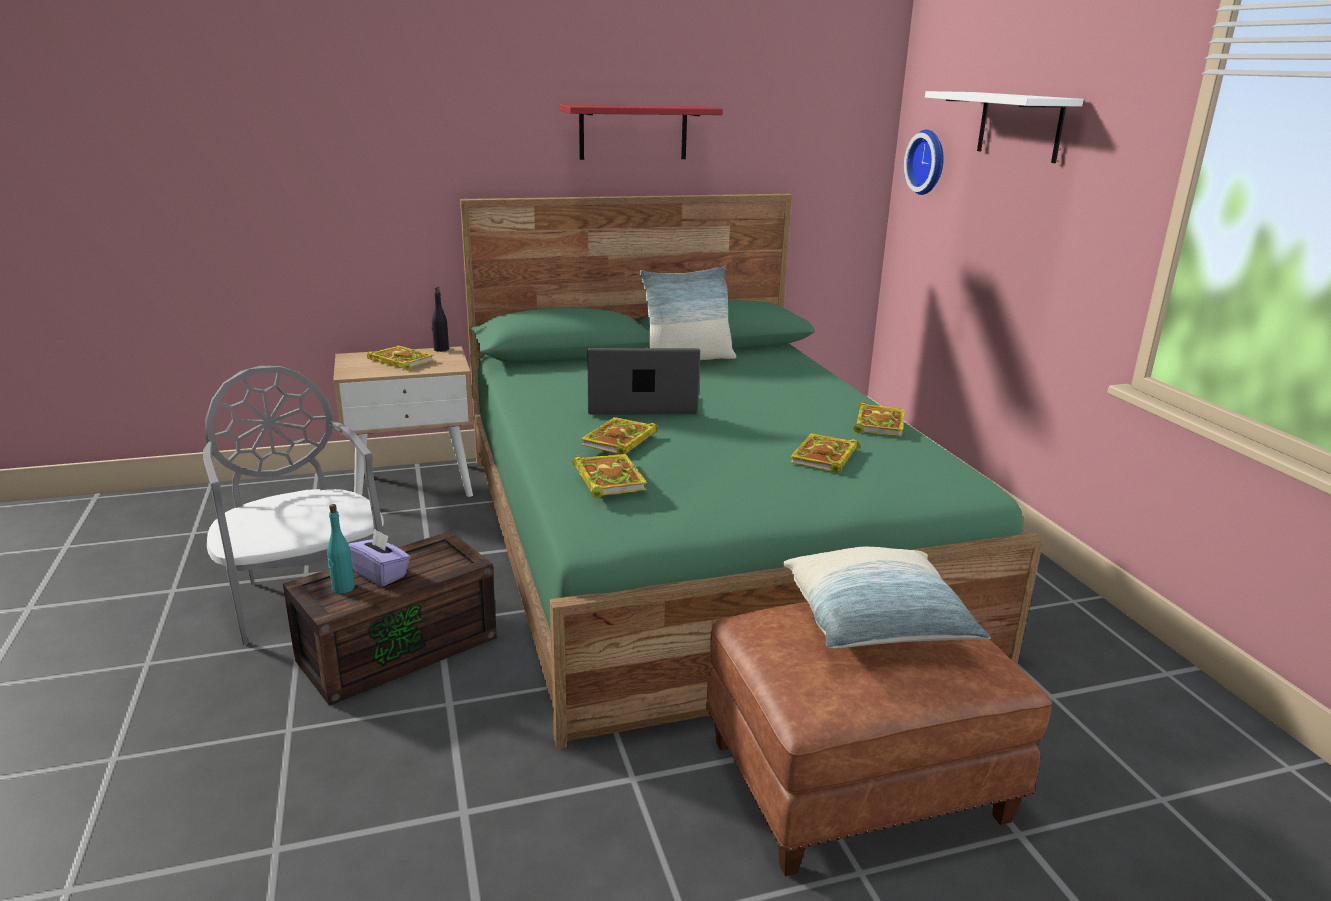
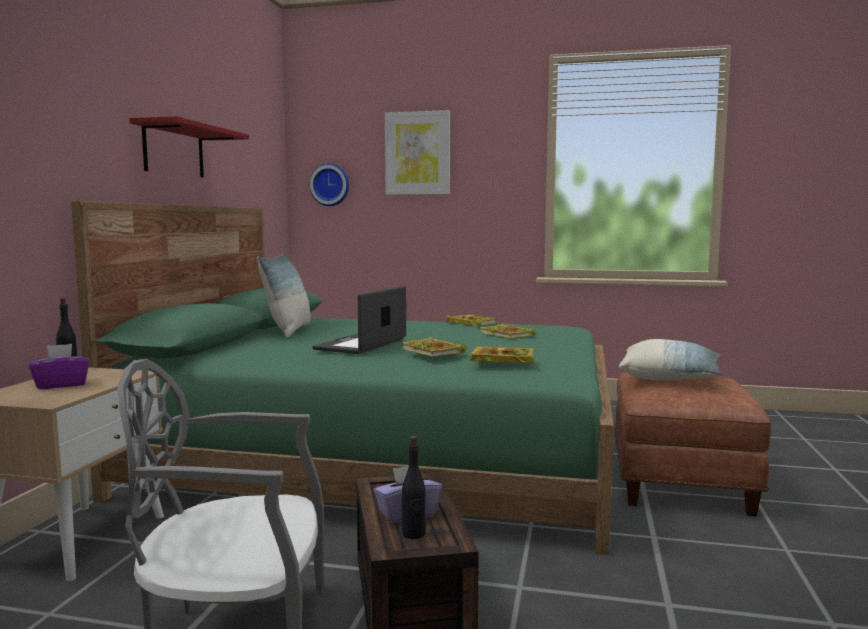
camera: 60 degrees left, 15 degrees down
(343, 588) = (414, 534): turquoise bottle -> black bottle
(400, 361) = (62, 384): book -> purple tissue box
(1019, 126) = (417, 153): white shelf -> picture

